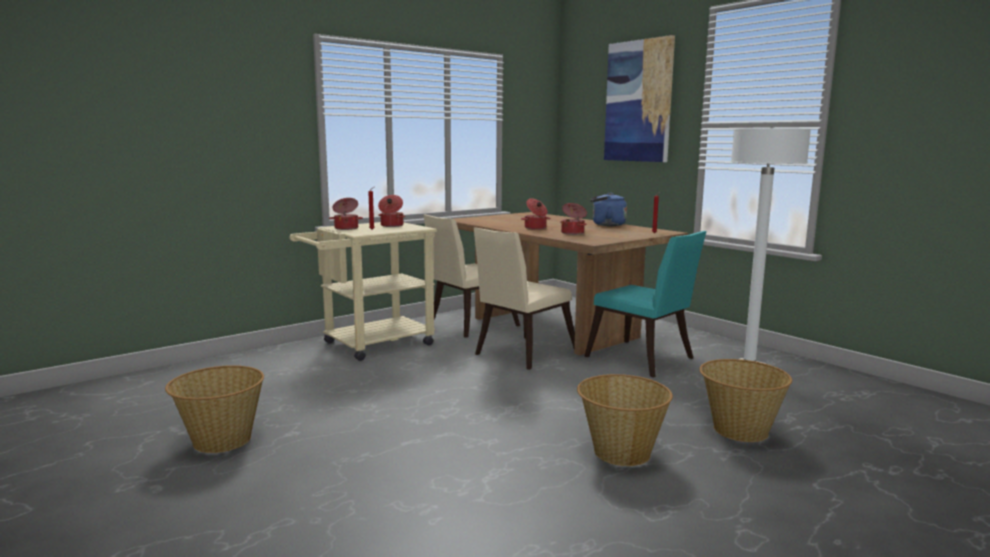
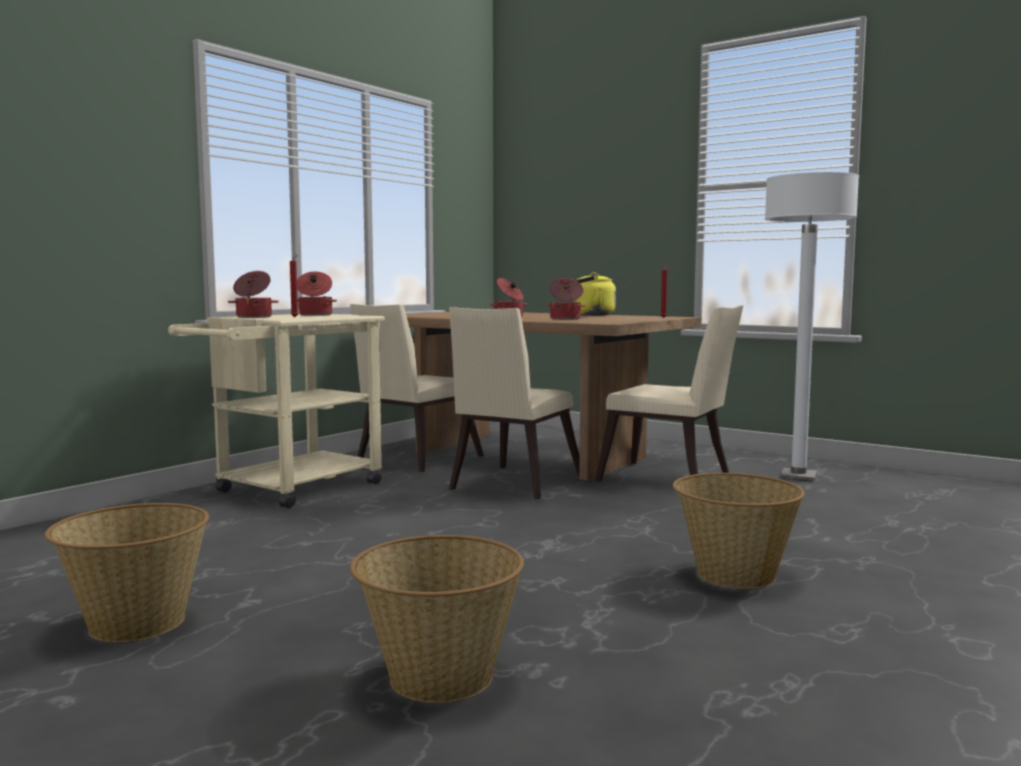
camera: 15 degrees left, 5 degrees down
(606, 225) = (590, 315): blue kettle -> yellow kettle
(638, 101) = (610, 164): picture -> none
(643, 360) = (671, 479): turquoise chair -> beige chair
(739, 430) = (849, 538): basket -> basket (439, 677)

